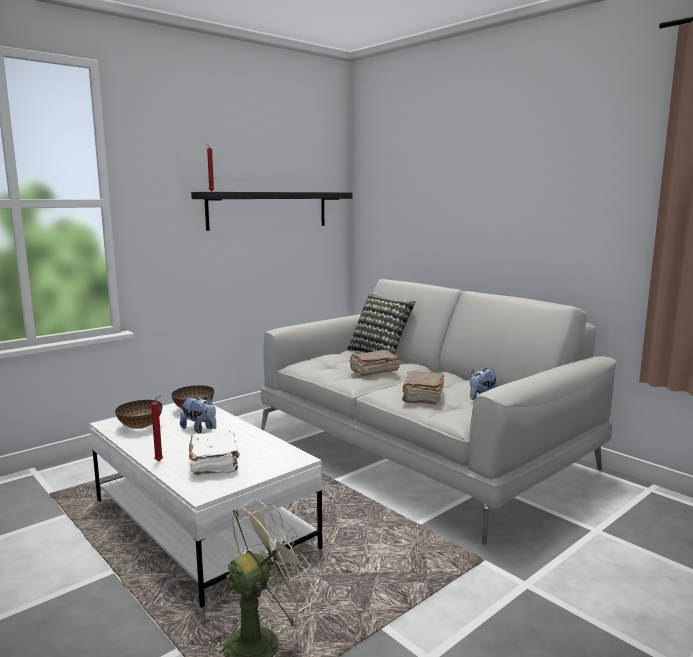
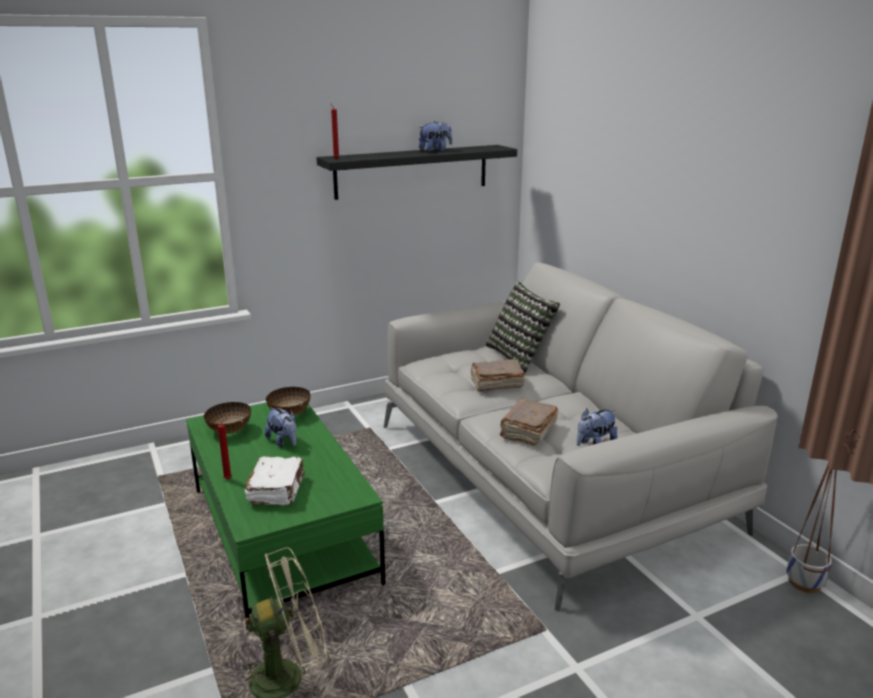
camera: 15 degrees right, 10 degrees up
(202, 524) = (283, 535): white coffee table -> green coffee table
(288, 191) = (435, 150): none -> plush toy
(659, 495) = (805, 582): none -> planter

